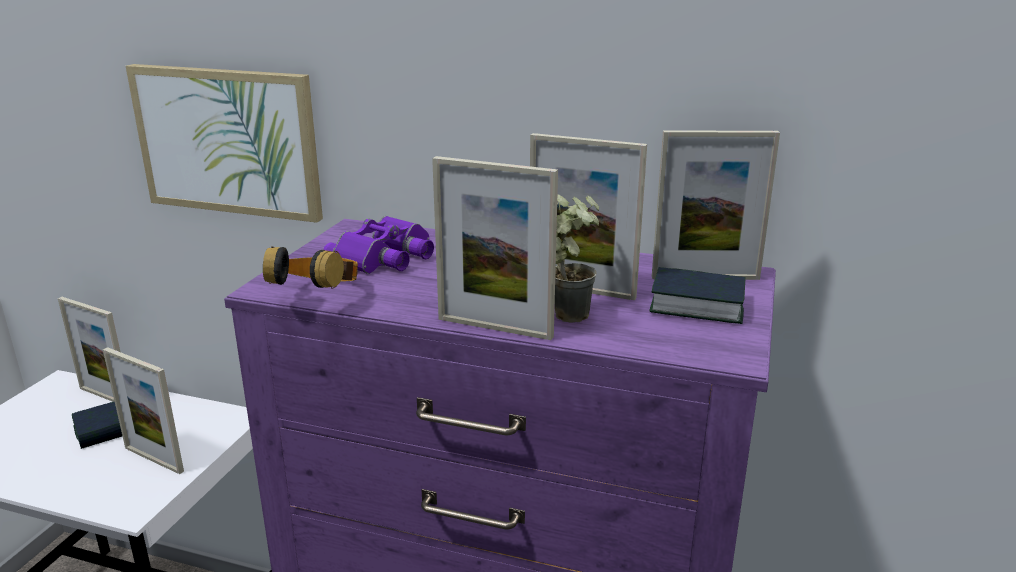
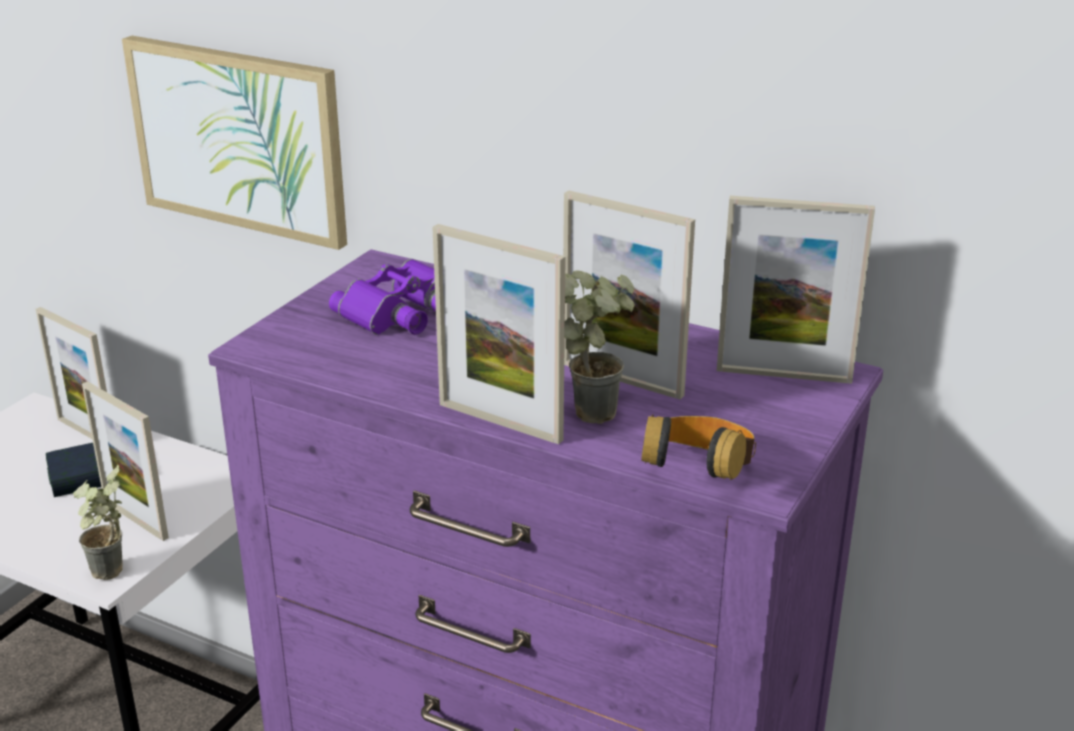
camera: 10 degrees right, 5 degrees up
(136, 508) = (111, 576): none -> potted plant
(318, 296) = (312, 361): headphones -> headphones (698, 476)
(696, 304) = (753, 412): book -> none

